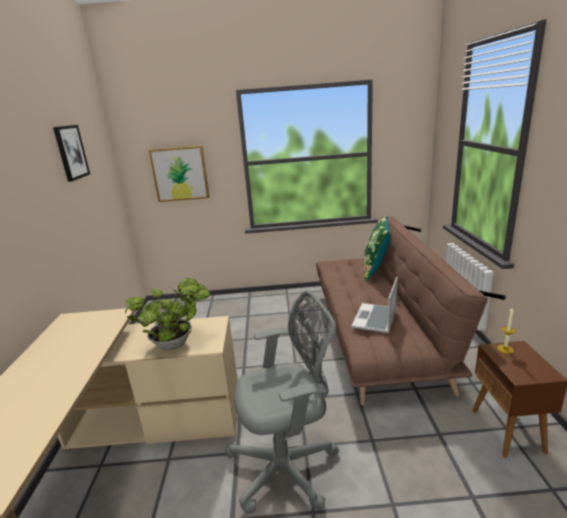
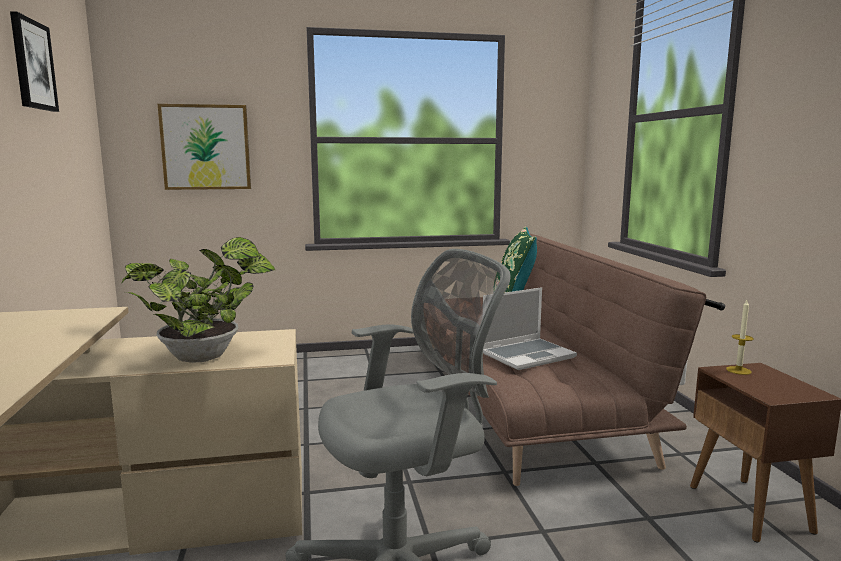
camera: 10 degrees left, 10 degrees down
(375, 319) = (528, 355): laptop -> laptop turned 135 degrees counterclockwise

